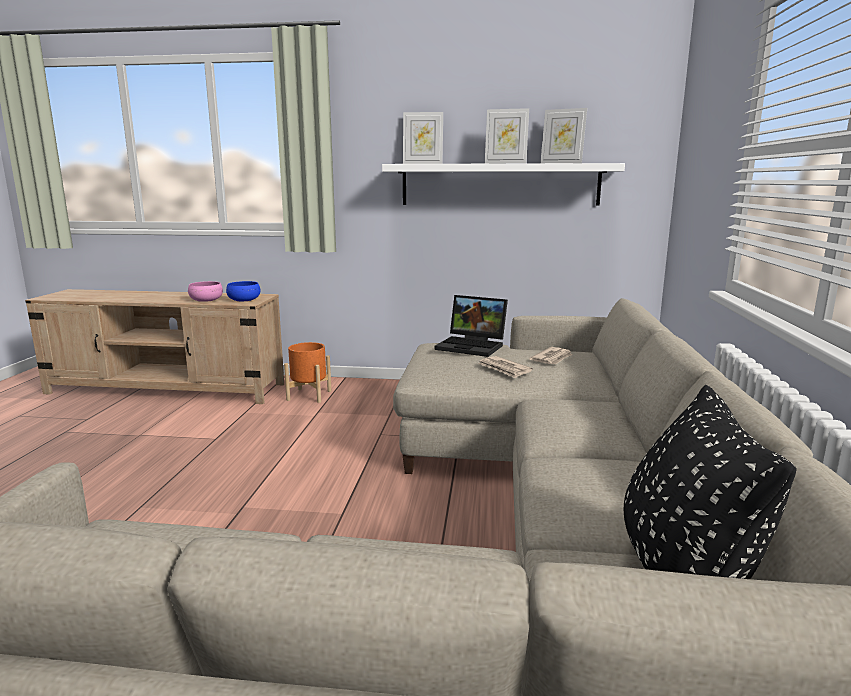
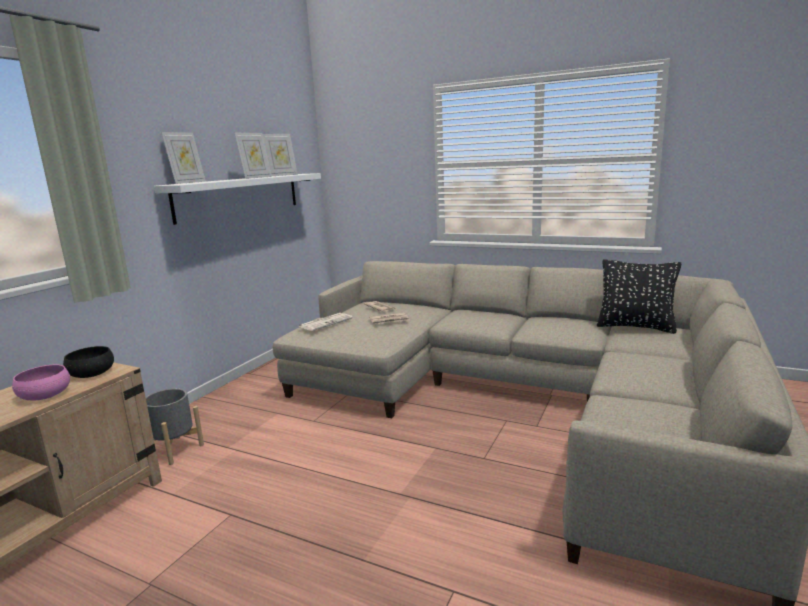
camera: 70 degrees left, 0 degrees up
(244, 299) = (91, 373): blue bowl -> black bowl
(309, 395) = (174, 450): orange planter -> grey planter
(473, 346) = (326, 322): laptop -> newspaper

